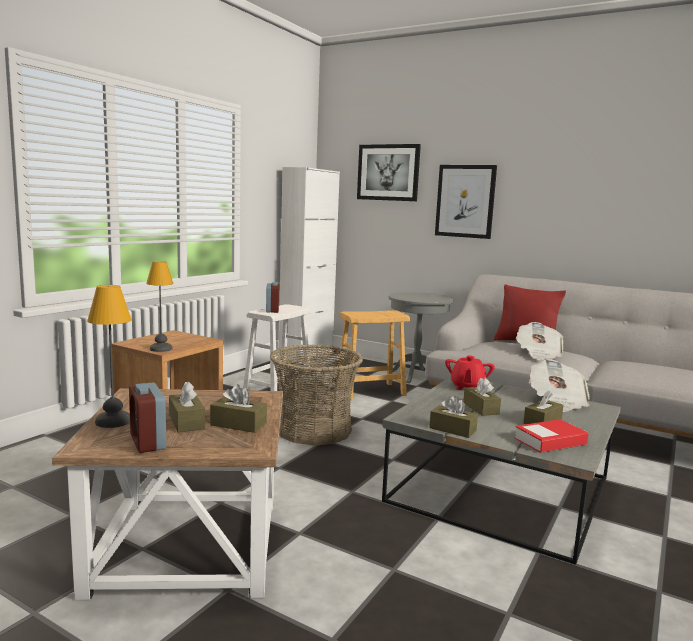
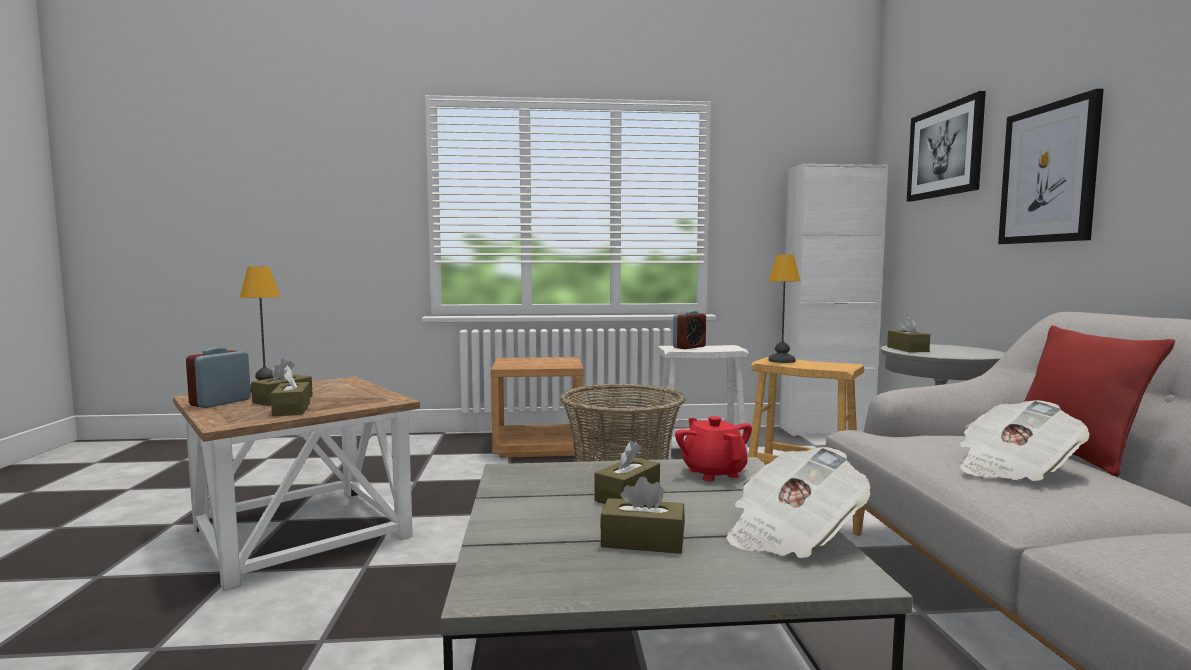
camera: 55 degrees right, 5 degrees down
(161, 349) = (509, 365): table lamp -> table lamp (782, 361)
(452, 429) = (501, 497): brown tissue box -> brown tissue box (907, 349)
(467, 387) = (713, 473): red teapot -> red teapot turned 90 degrees clockwise
(550, 441) = (547, 561): book -> none

